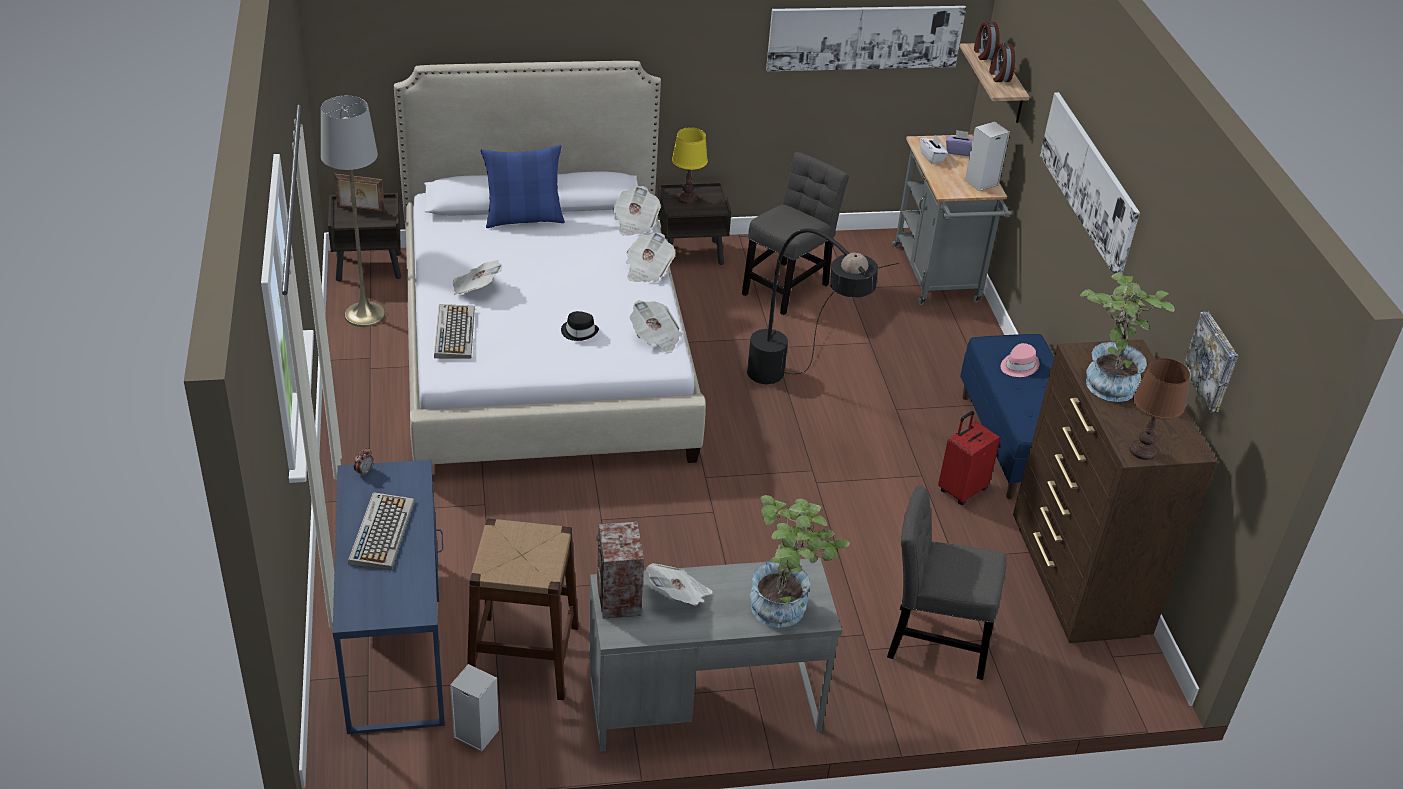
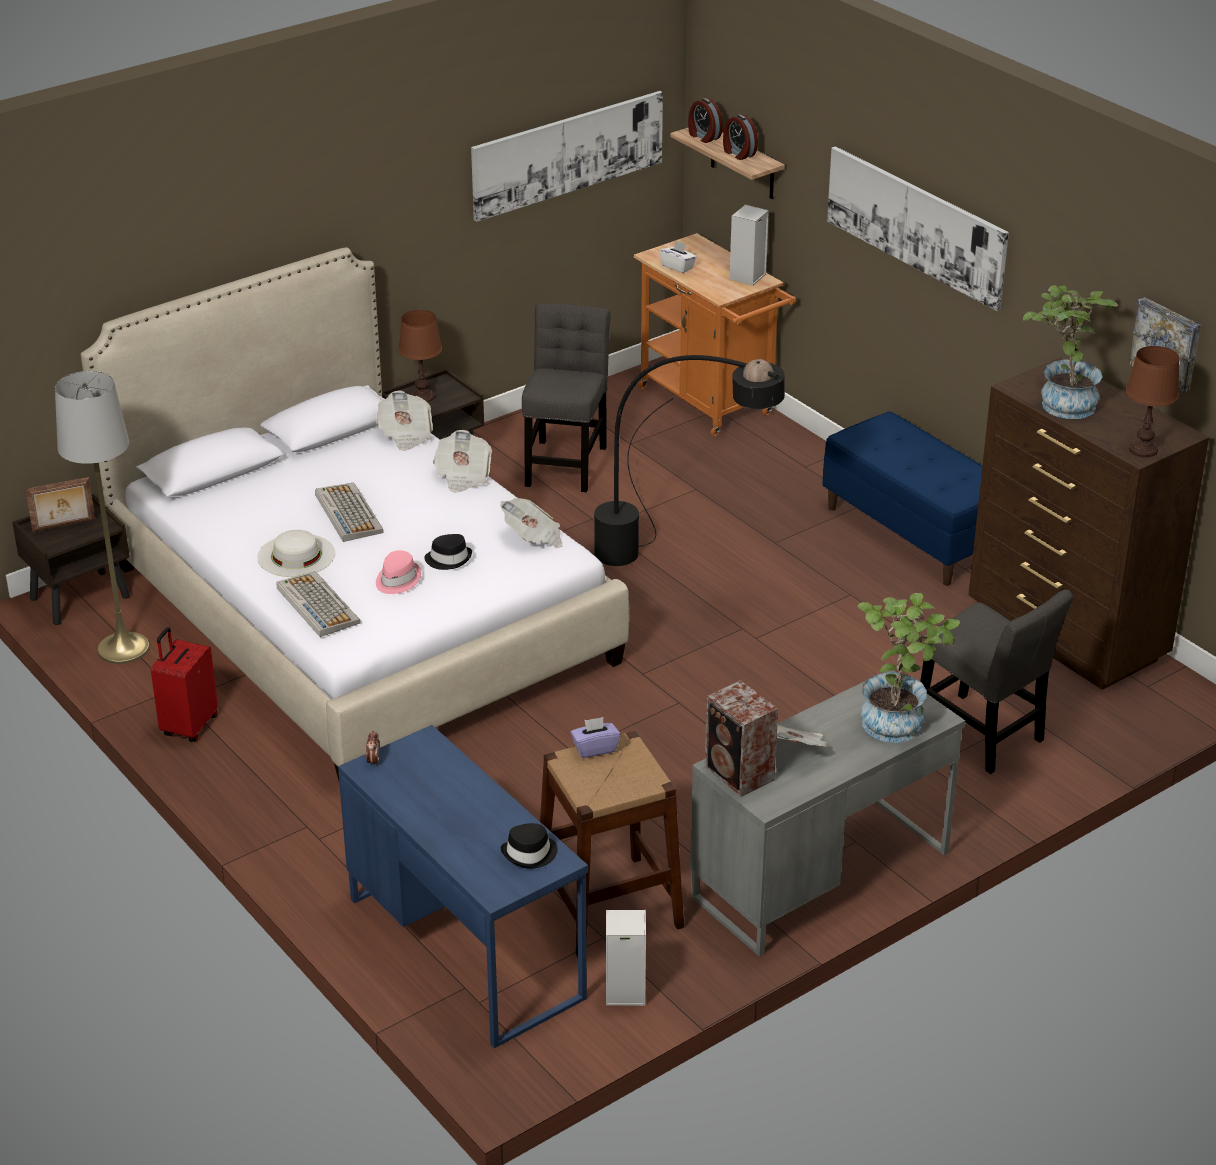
camera: 25 degrees left, 5 degrees down
(381, 531) = (448, 807): keyboard -> keyboard (347, 513)
(404, 596) = (530, 853): none -> black hat
(476, 288) = (296, 555): newspaper -> white hat
(524, 219) = (280, 469): blue pillow -> none
(687, 198) = (423, 397): yellow table lamp -> brown table lamp
(933, 641) = (983, 736): grey chair -> grey chair turned 120 degrees counterclockwise
(938, 278) = (711, 404): grey cart -> orange cart
(958, 151) = (698, 253): purple tissue box -> purple tissue box (595, 748)
(961, 490) = (898, 594): red suitcase -> red suitcase (188, 726)
(1018, 366) = (894, 447): pink hat -> pink hat (397, 580)

